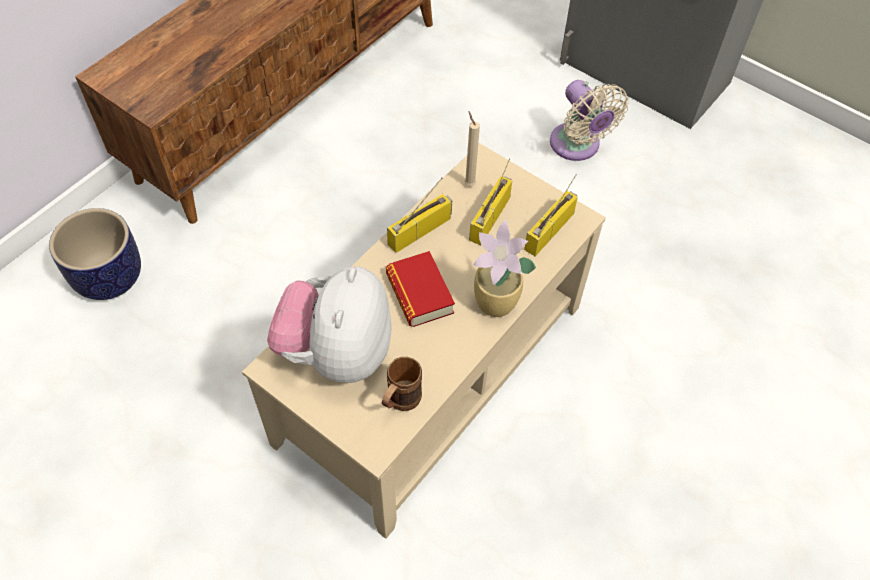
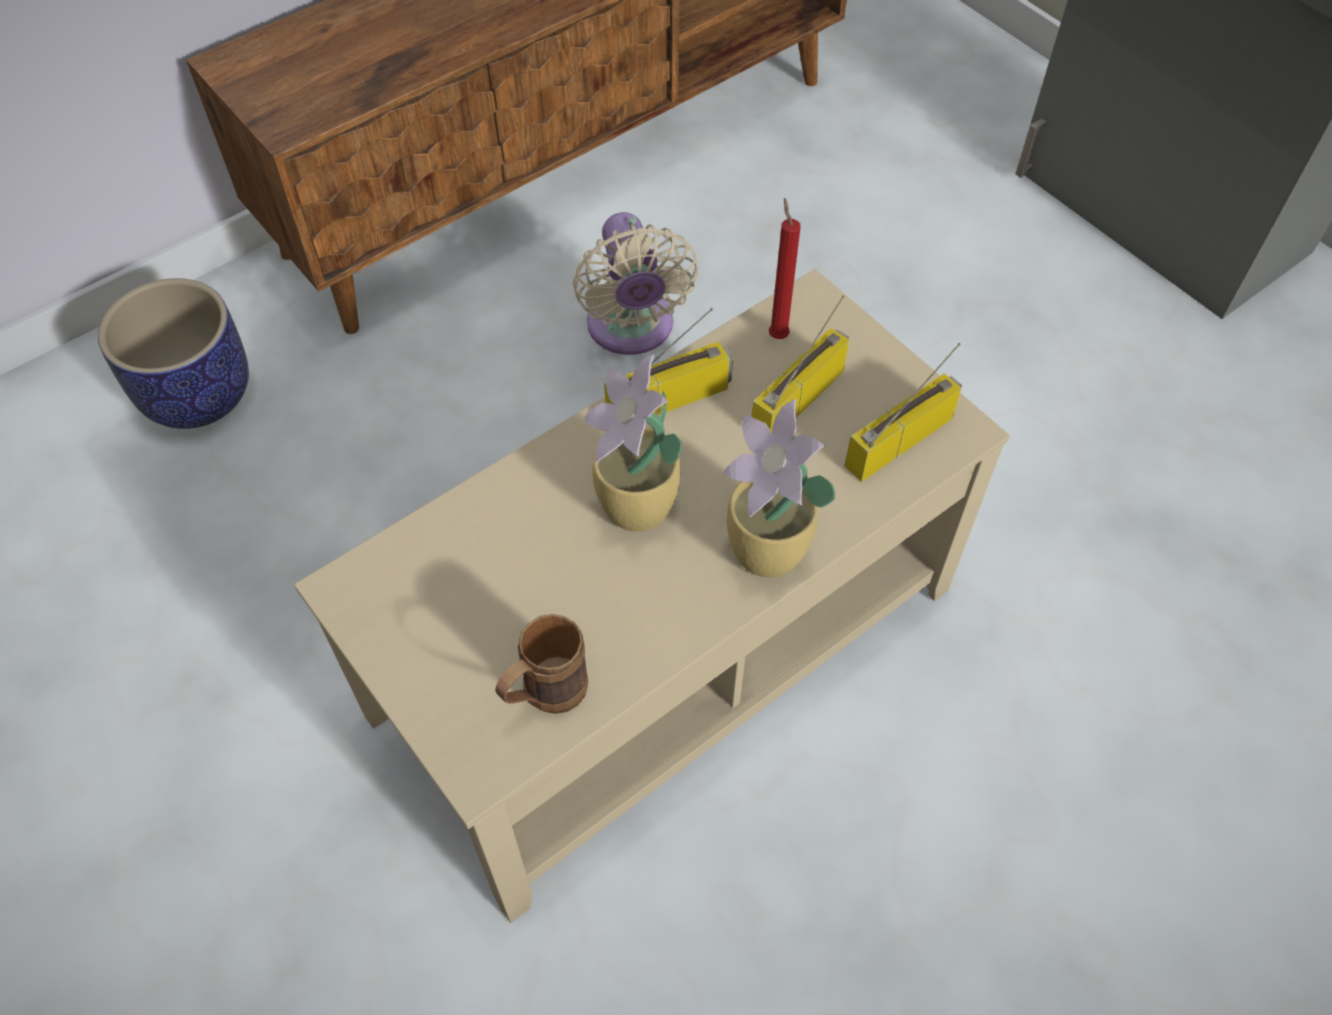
camera: 15 degrees right, 0 degrees up
(337, 352) = (463, 583): plush toy -> none
(419, 294) = (636, 509): book -> potted plant
(468, 183) = (777, 334): beige candle -> red candle
(577, 146) = (1013, 316): beige fan -> beige fan (632, 330)

